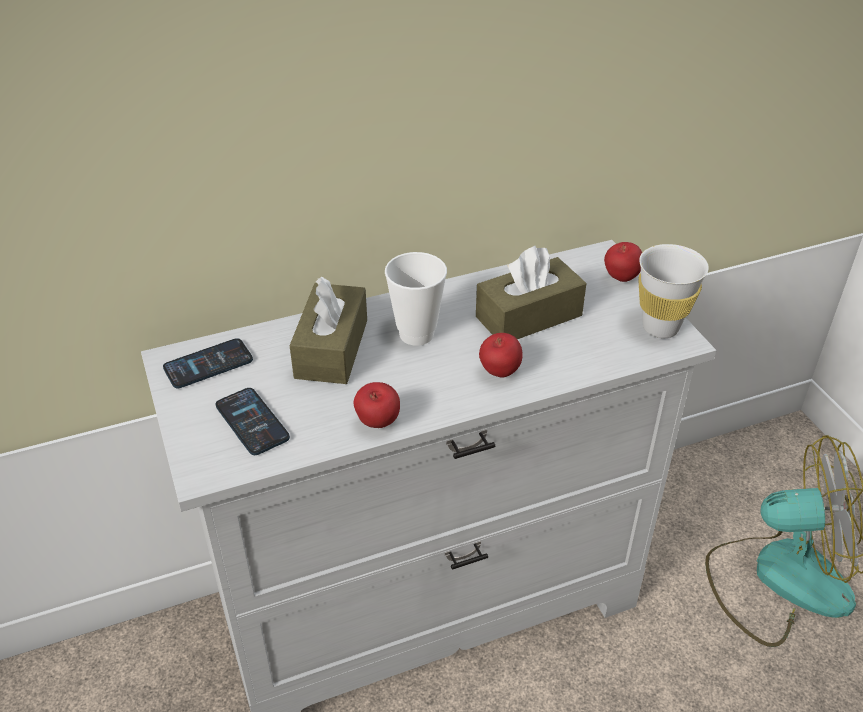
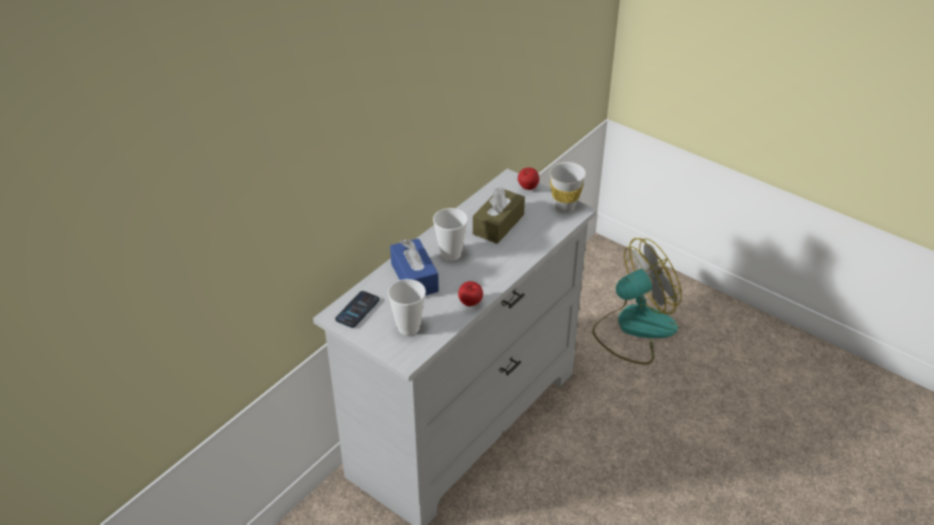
camera: 30 degrees left, 0 degrees up
(252, 422) = (408, 328): phone -> cup
(331, 349) = (414, 277): brown tissue box -> blue tissue box
(499, 373) = (507, 258): apple -> none

